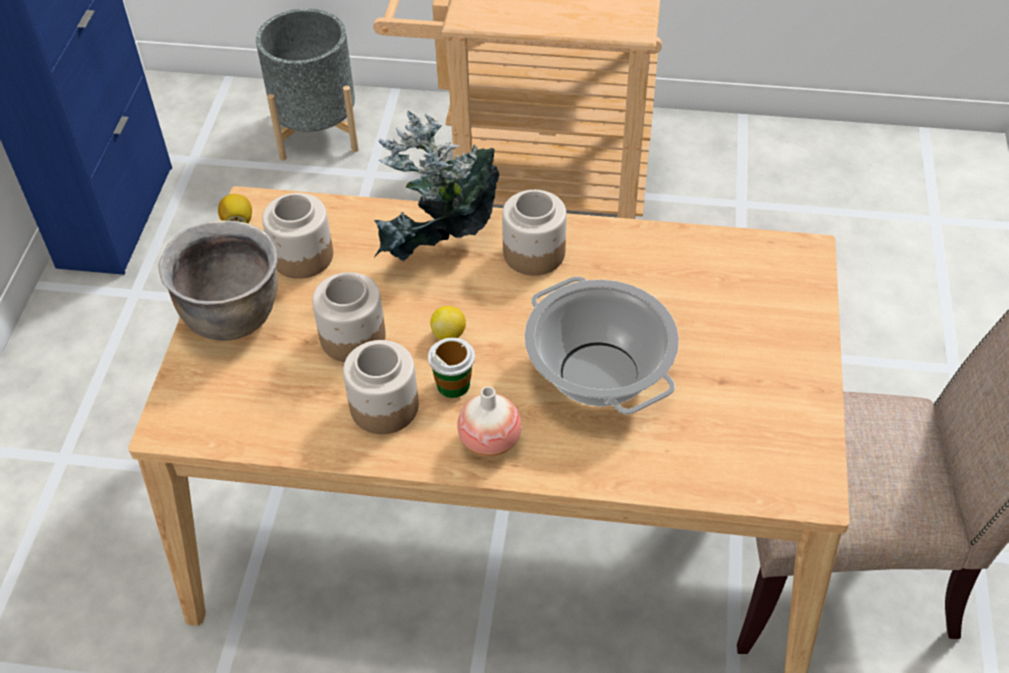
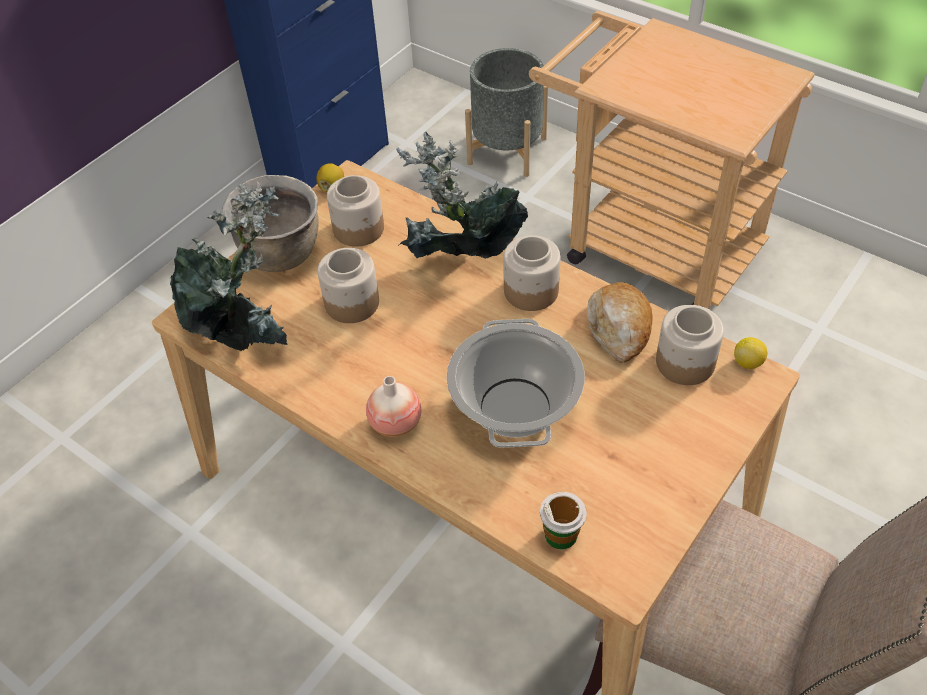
camera: 30 degrees right, 0 degrees up
(254, 416) = (246, 333): none -> potted plant
(383, 407) = (337, 364): jar -> jar (684, 362)
(449, 334) = (422, 328): lemon -> lemon (748, 362)
(453, 384) = (399, 368): cup -> cup (561, 534)
(645, 256) = (619, 328): none -> bread

